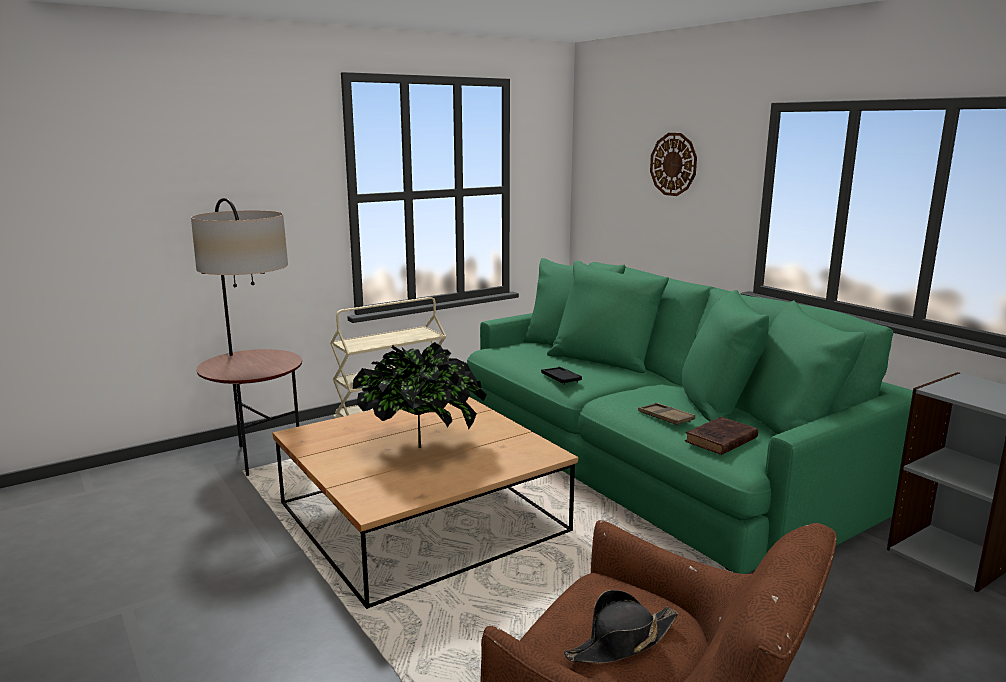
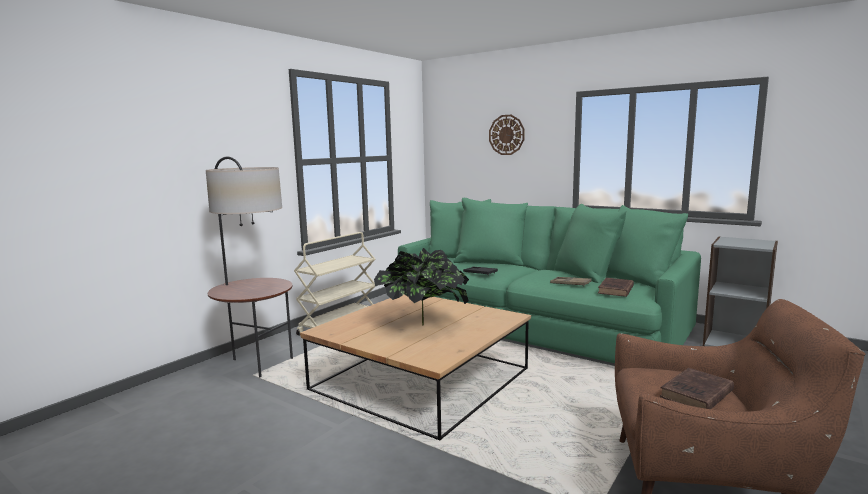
camera: 20 degrees left, 5 degrees down
(622, 642) = (695, 395): black hat -> brown book

